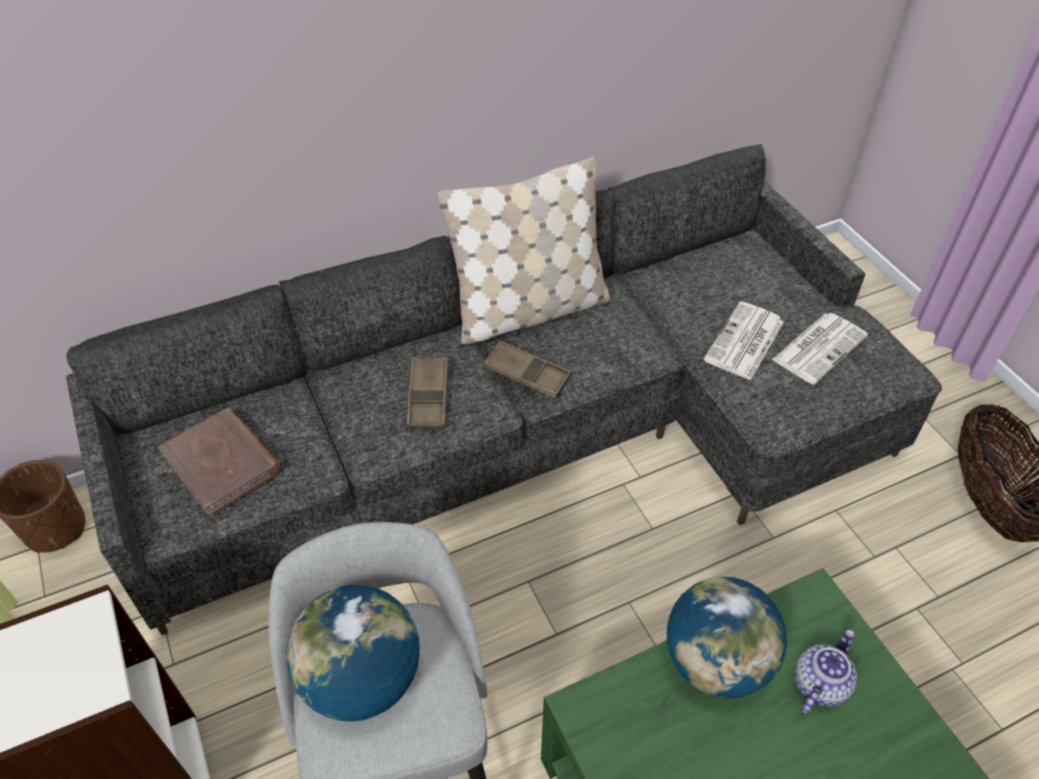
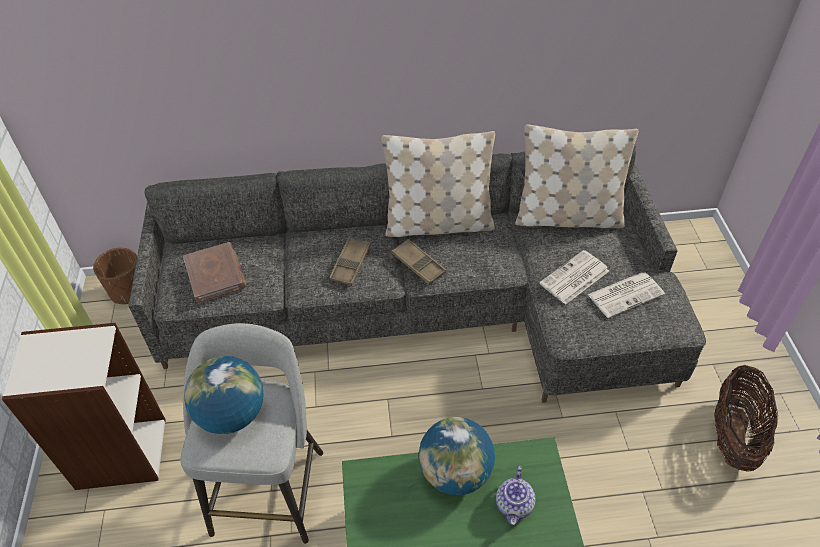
camera: 20 degrees right, 0 degrees up
(696, 263) = (567, 217): none -> beige pillow
(819, 683) = (514, 505): teapot -> teapot turned 135 degrees clockwise

